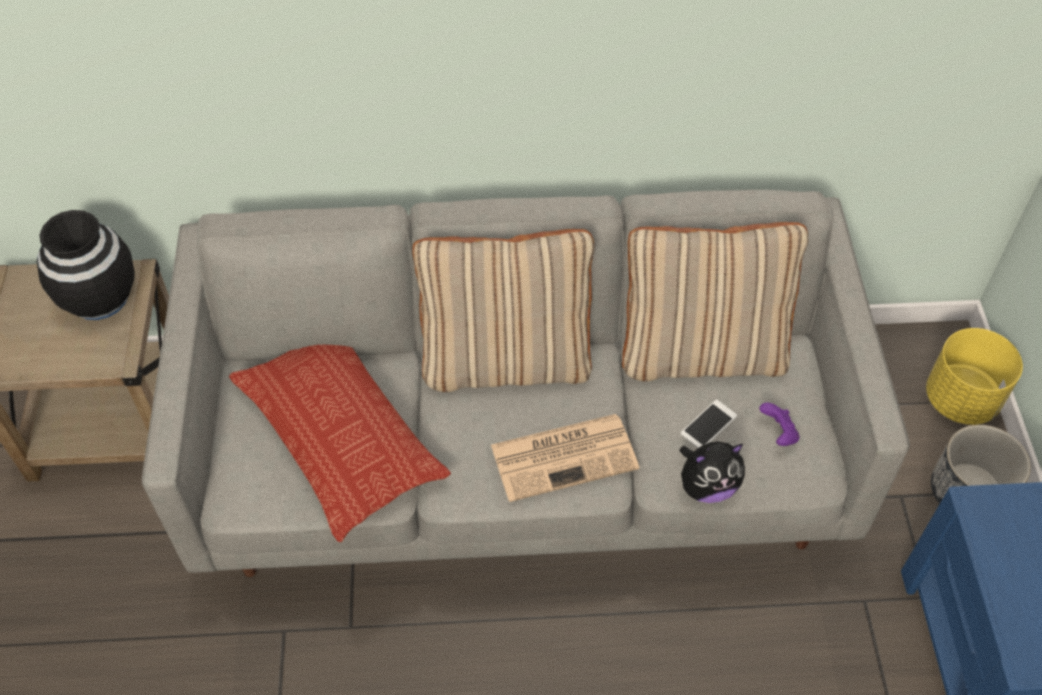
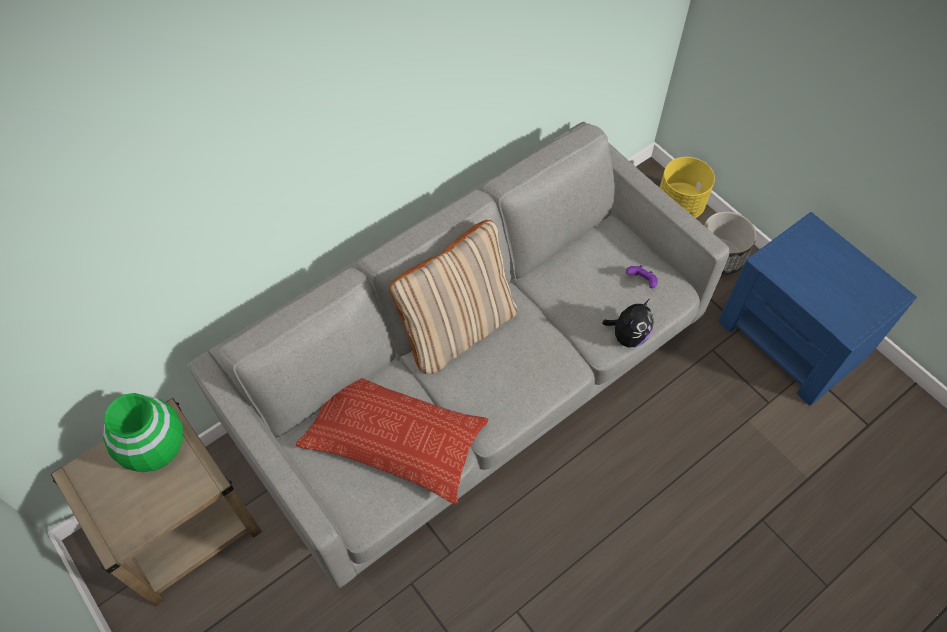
camera: 35 degrees left, 5 degrees up
(99, 297) = (155, 448): black vase -> green vase
(565, 456) = (539, 366): newspaper -> none
(702, 352) = (564, 257): beige pillow -> none
(708, 425) = (601, 299): phone -> none

